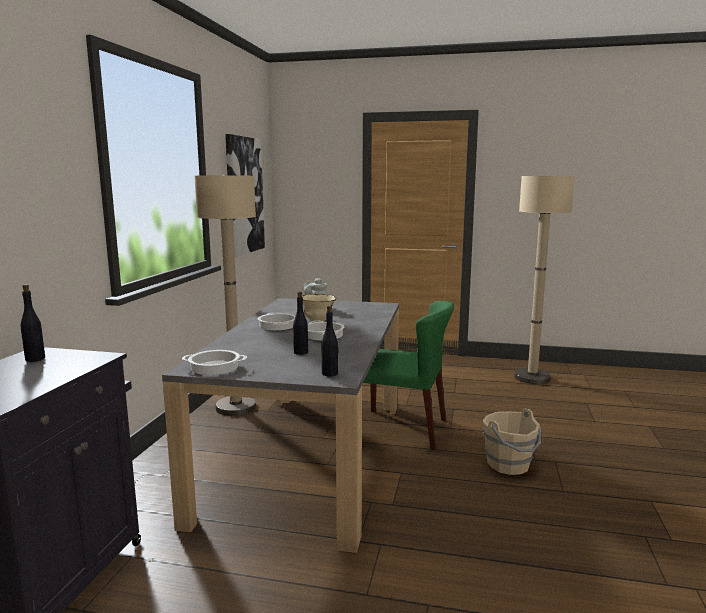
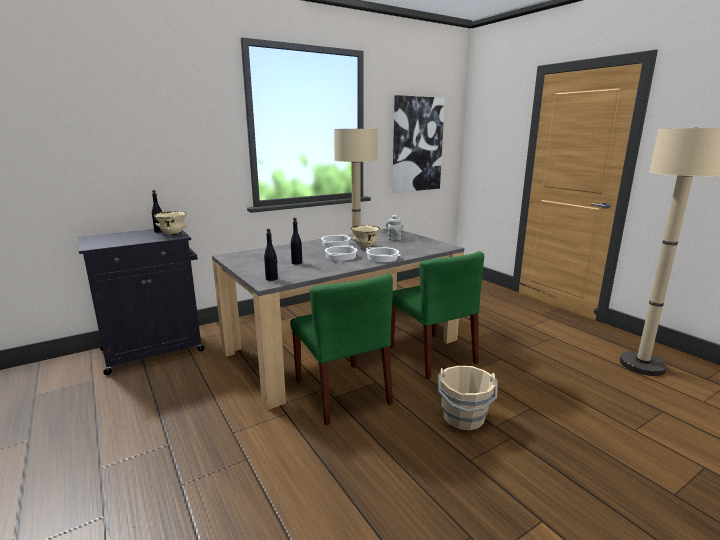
camera: 45 degrees right, 5 degrees up
(80, 357) = (172, 234): none -> beige bowl
(214, 367) = (238, 258): cooking pot -> cooking pot (382, 258)
(391, 496) = (342, 392): none -> green chair

